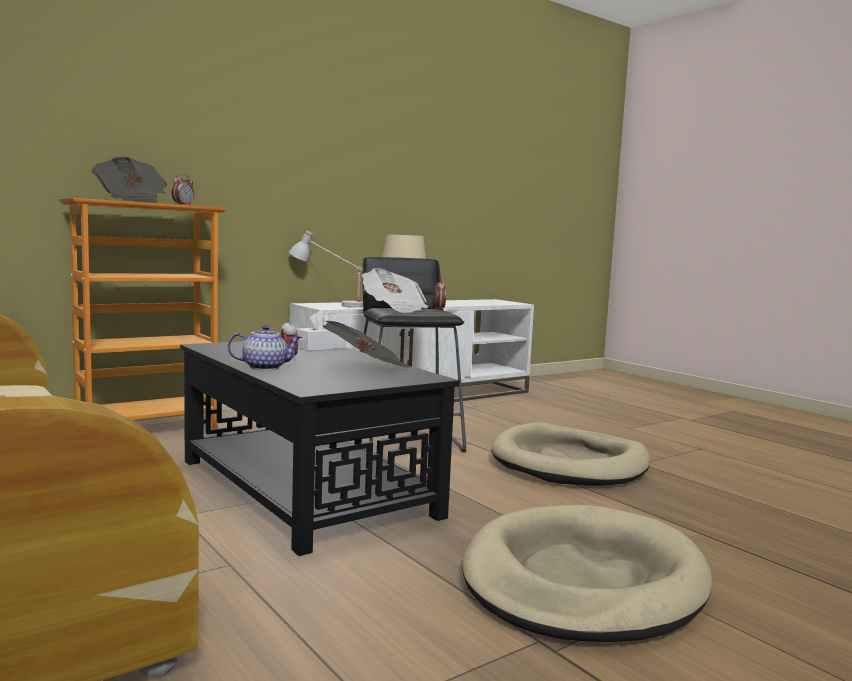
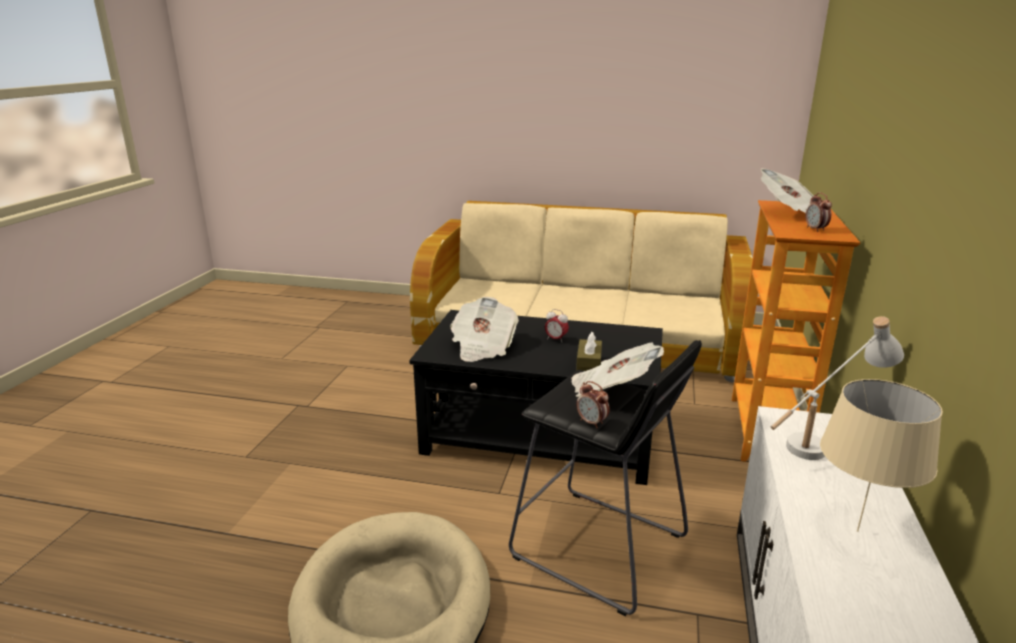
camera: 140 degrees right, 15 degrees up
(265, 367) = (534, 324): teapot -> none
(320, 348) = (588, 365): white tissue box -> brown tissue box
(582, 581) = (302, 444): beige dog bed -> none

